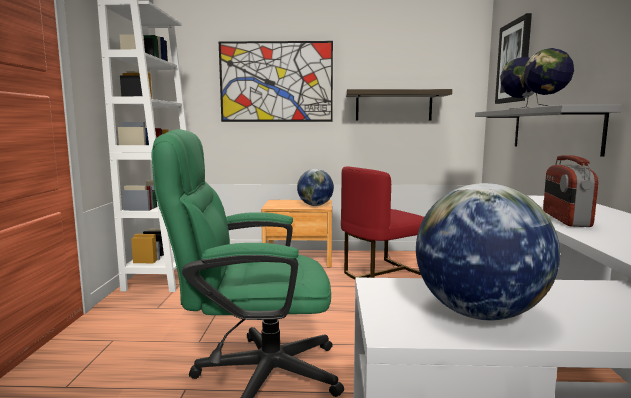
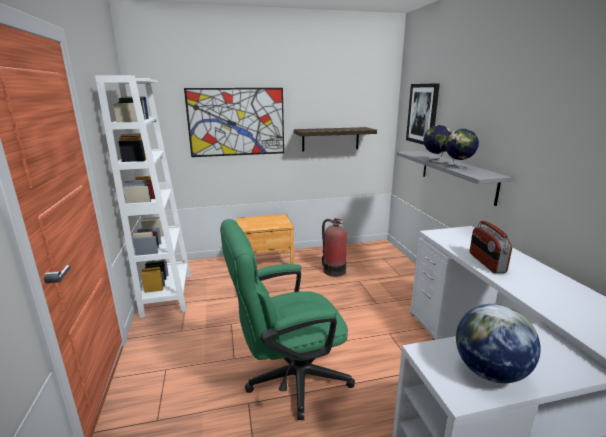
camera: 15 degrees left, 10 degrees up
(315, 205) = (278, 223): globe -> none
(382, 273) = (333, 270): red chair -> fire extinguisher

